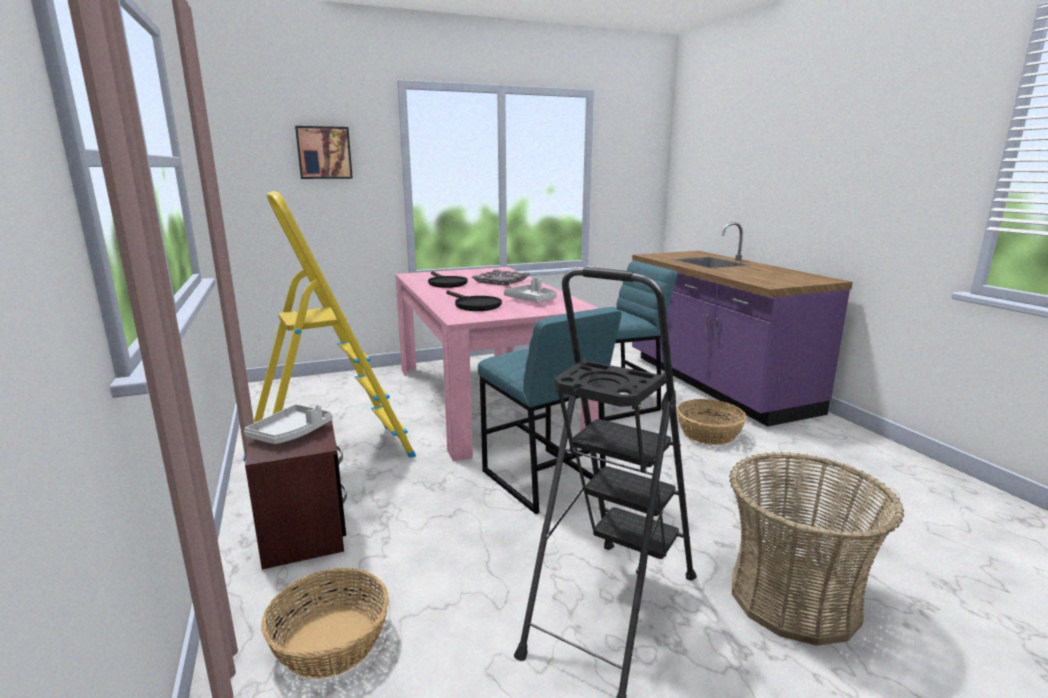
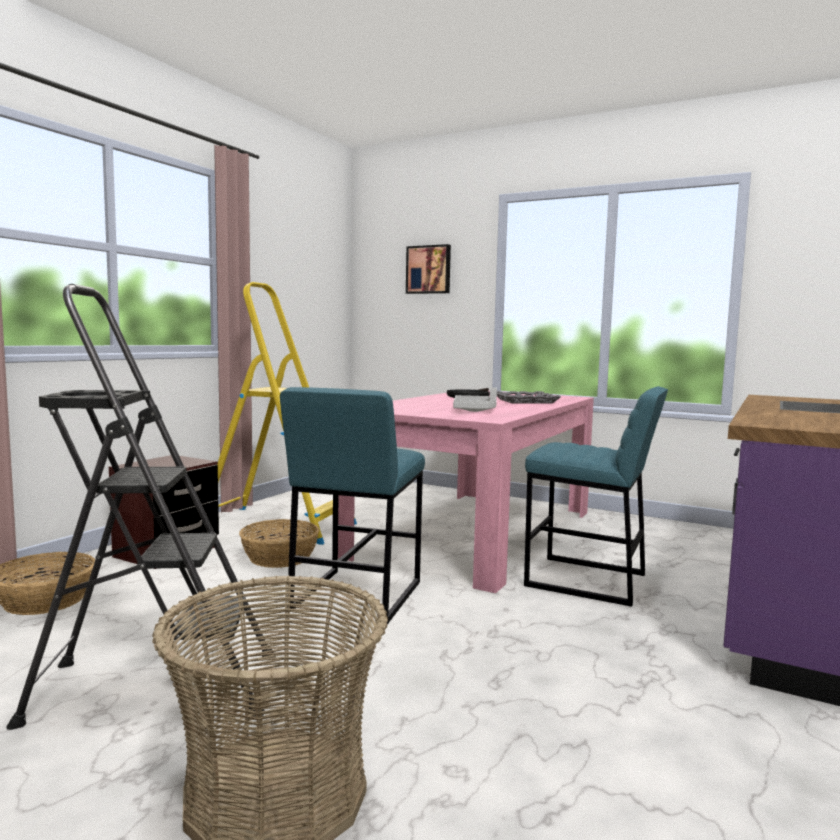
camera: 50 degrees right, 10 degrees down
(291, 433) = (167, 462): grey tray -> none
(474, 305) = (413, 406): black frying pan -> none
(708, 434) = (627, 648): basket -> basket (279, 557)

